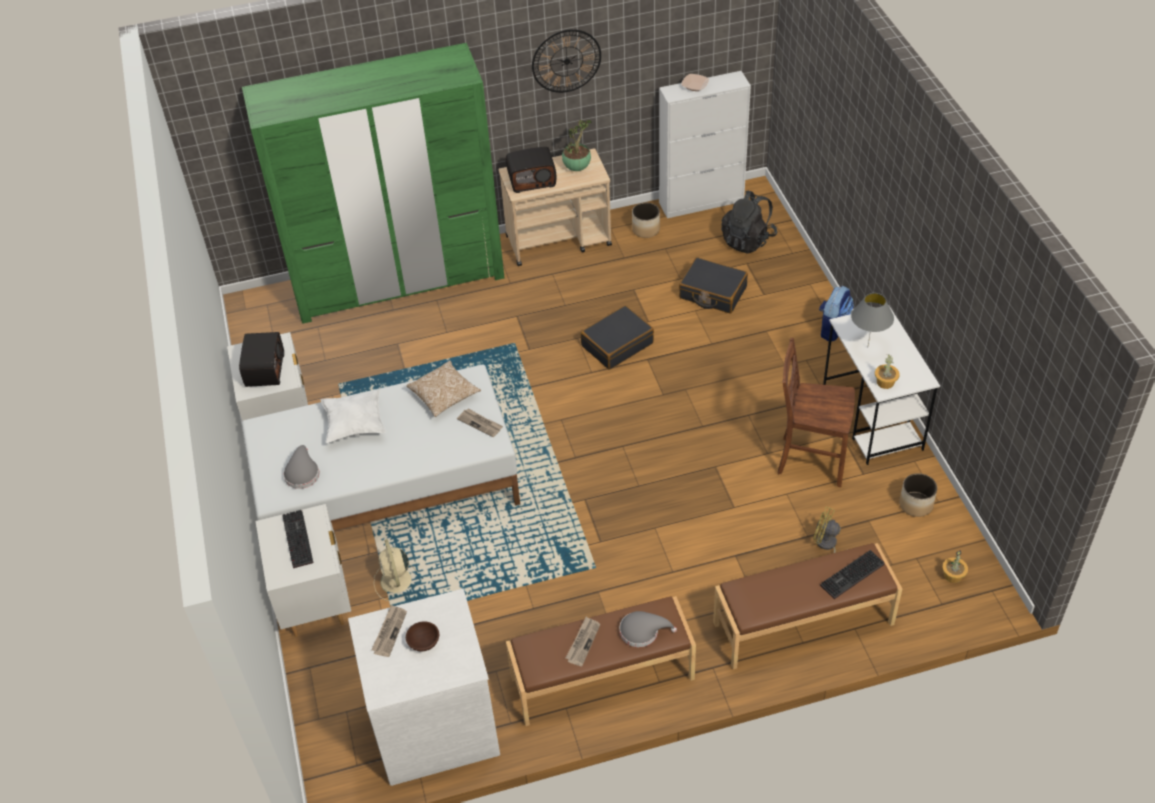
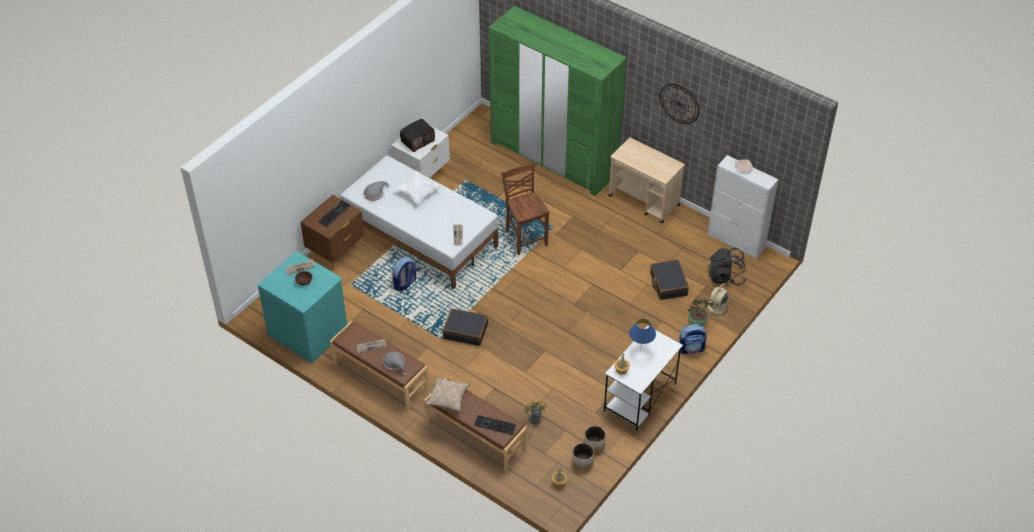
camera: 50 degrees right, 0 degrees up
(315, 603) = (336, 253): white nightstand -> brown nightstand
(397, 582) = (371, 273): beige fan -> beige fan (716, 308)
(434, 724) = (308, 332): white dresser -> turquoise dresser
(444, 395) = (463, 212): pillow -> pillow (448, 398)
(456, 553) = (405, 284): none -> backpack
(532, 180) = (634, 154): radio -> none
(577, 167) = (662, 166): potted plant -> potted plant (697, 323)
(617, 344) = (592, 266): black suitcase -> black suitcase (465, 331)
(646, 229) = (689, 230): planter -> planter (582, 462)
(810, 460) = (585, 386): brown chair -> brown chair (525, 237)
(867, 347) = (640, 351): grey table lamp -> blue table lamp

